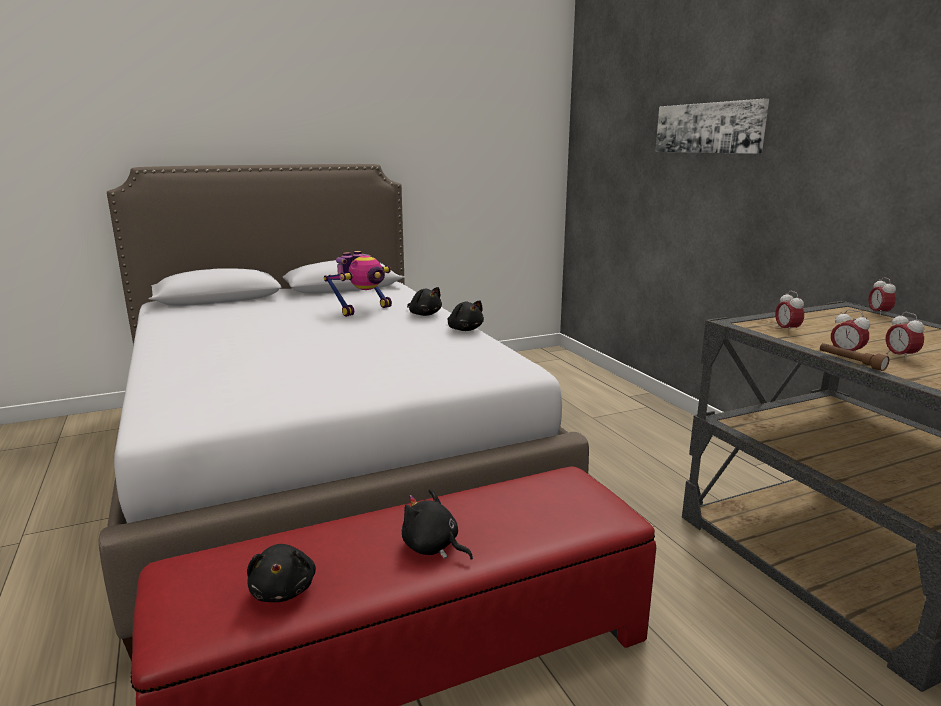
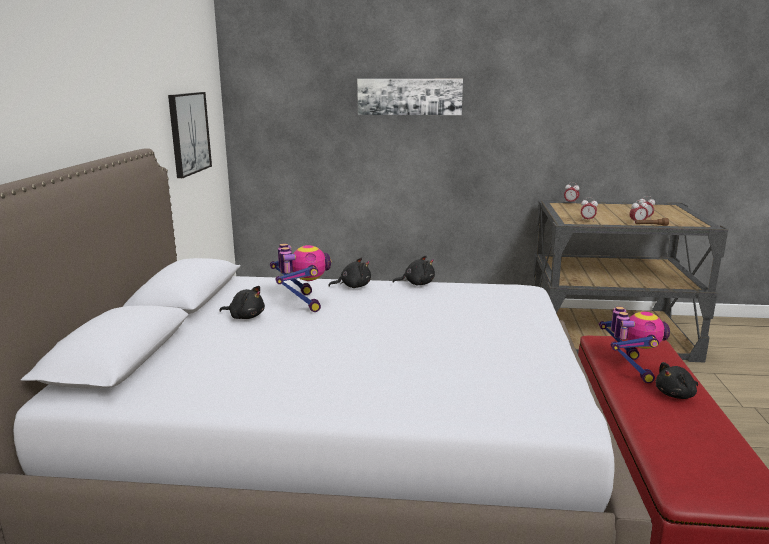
camera: 60 degrees left, 0 degrees up
(283, 590) = (718, 450): black plush toy -> black plush toy (245, 317)
(482, 162) = (188, 133): none -> picture
(489, 506) = (630, 368): none -> toy robot

